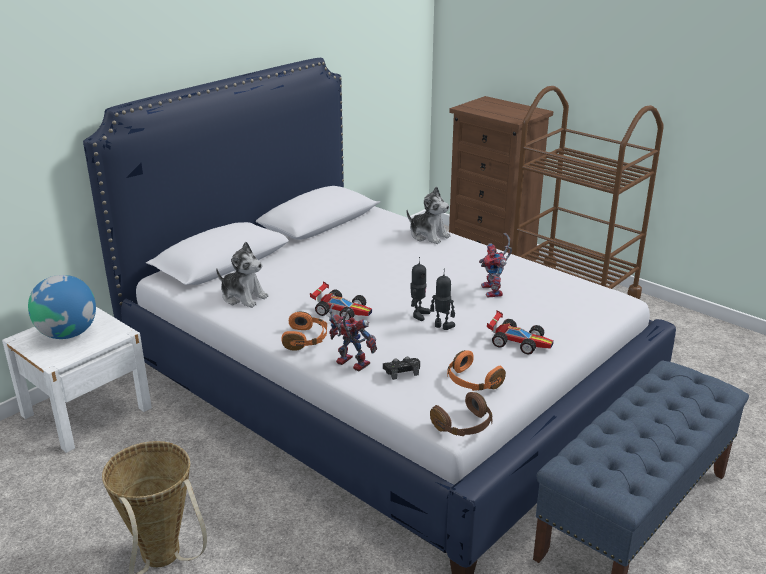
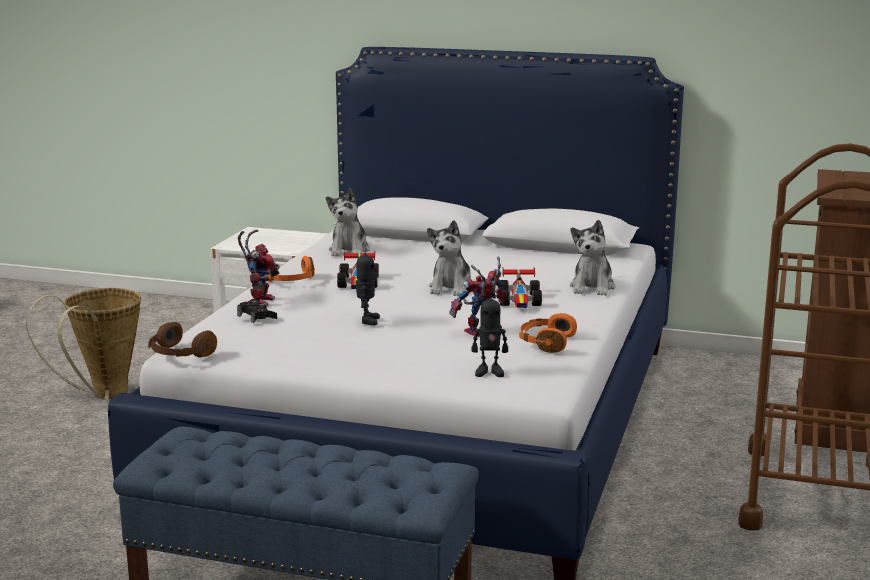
camera: 65 degrees right, 10 degrees down
(67, 333) = (273, 238): globe -> none
(387, 279) = (451, 288): none -> plush toy
(418, 314) = (383, 309): toy robot -> toy robot (489, 372)
(472, 382) = (260, 345): orange headphones -> orange headphones (546, 343)
(518, 341) = (370, 355): toy car -> toy car (521, 300)

